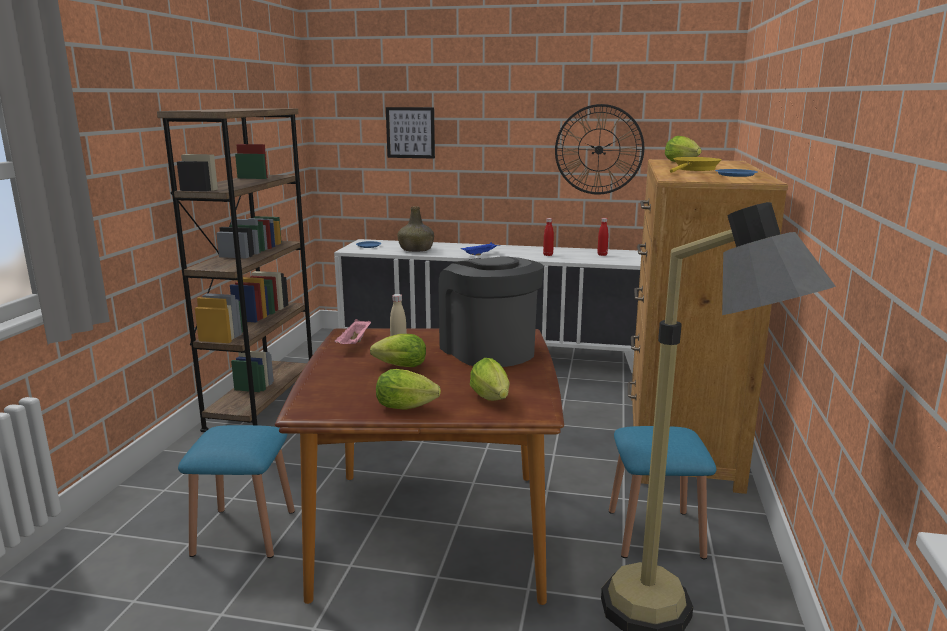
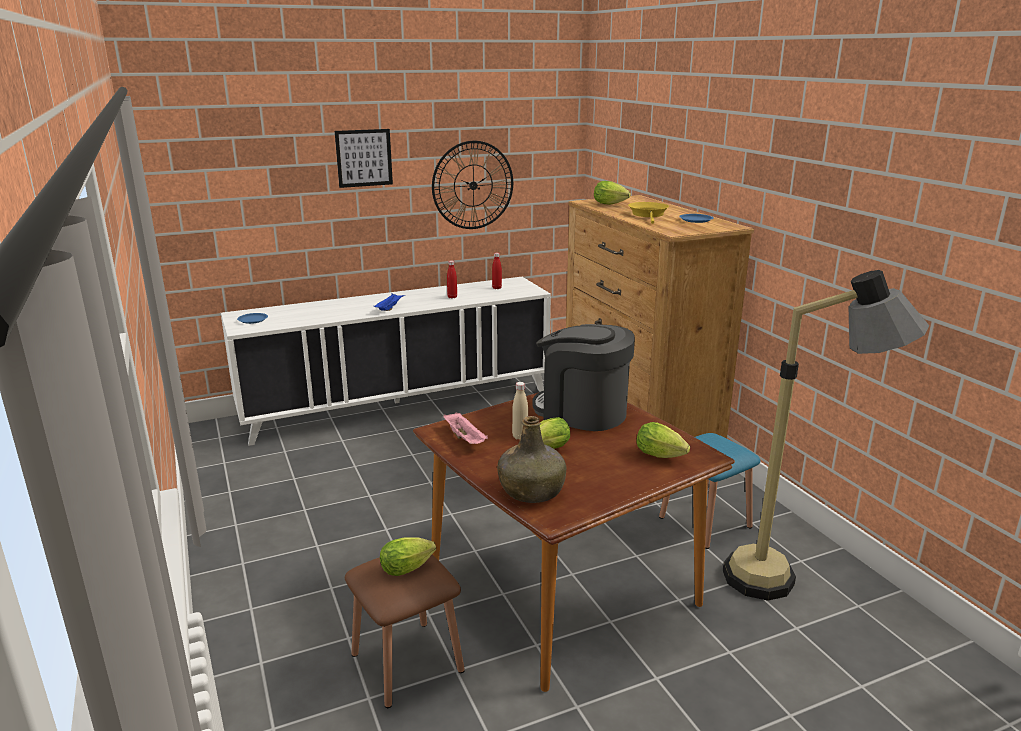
camera: 35 degrees left, 5 degrees up
(244, 532) = (407, 662): blue stool -> brown stool
(262, 404) = (236, 533): brown bookcase -> none
(409, 407) = (621, 484): lettuce -> lettuce (409, 568)
(410, 132) = (272, 183): picture -> picture (364, 158)
(416, 249) = (315, 315): green bottle -> green bottle (532, 491)

